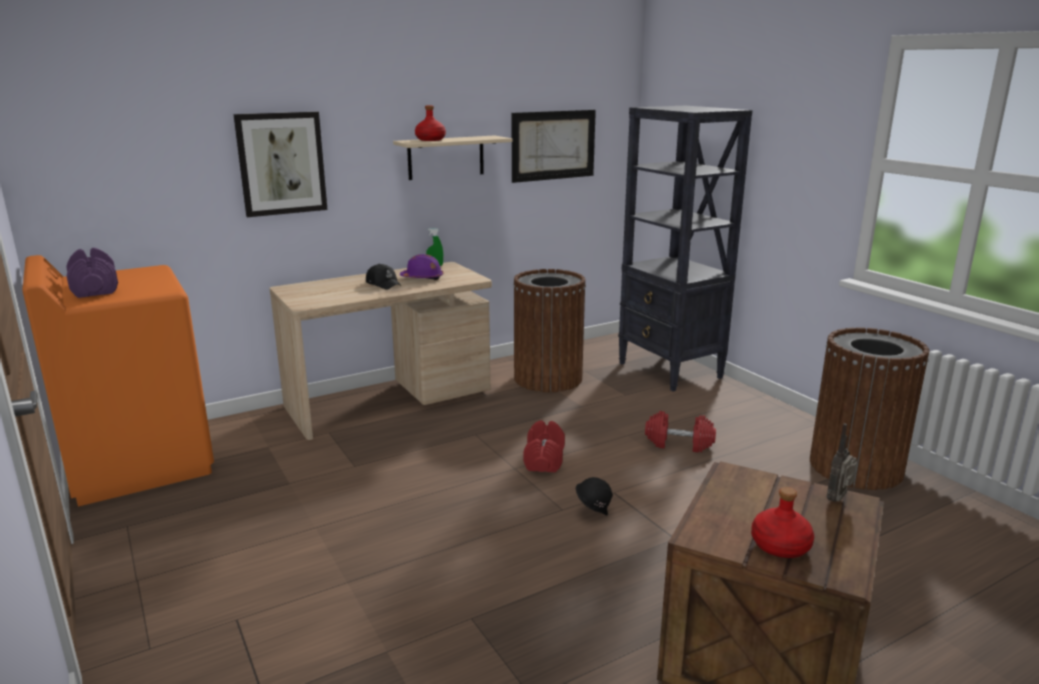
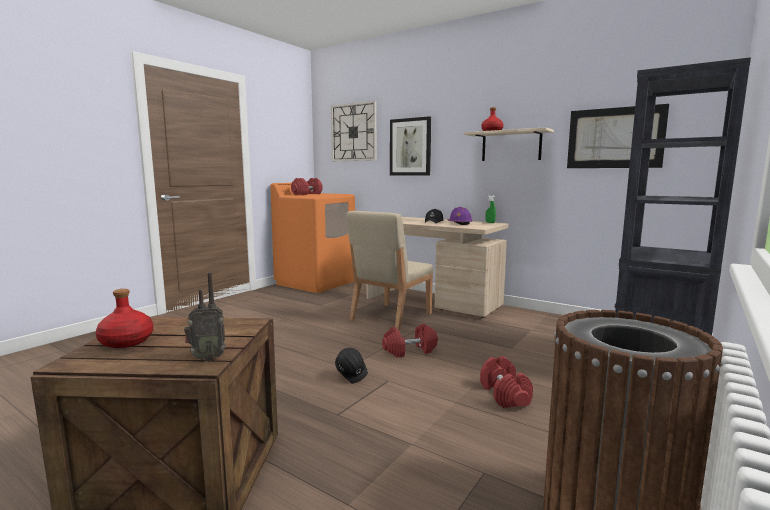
camera: 65 degrees right, 10 degrees down
(95, 289) = (307, 194): purple dumbbell -> red dumbbell
(136, 137) = (354, 132): none -> wall clock
(415, 443) = (390, 317): none -> beige chair
(548, 378) = (539, 330): brown trash can -> none
(838, 500) = (207, 358): radio -> radio turned 150 degrees clockwise

